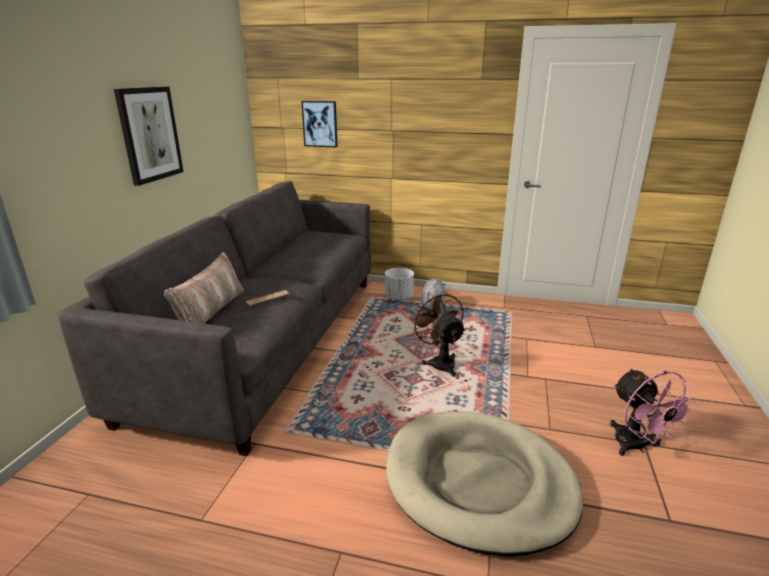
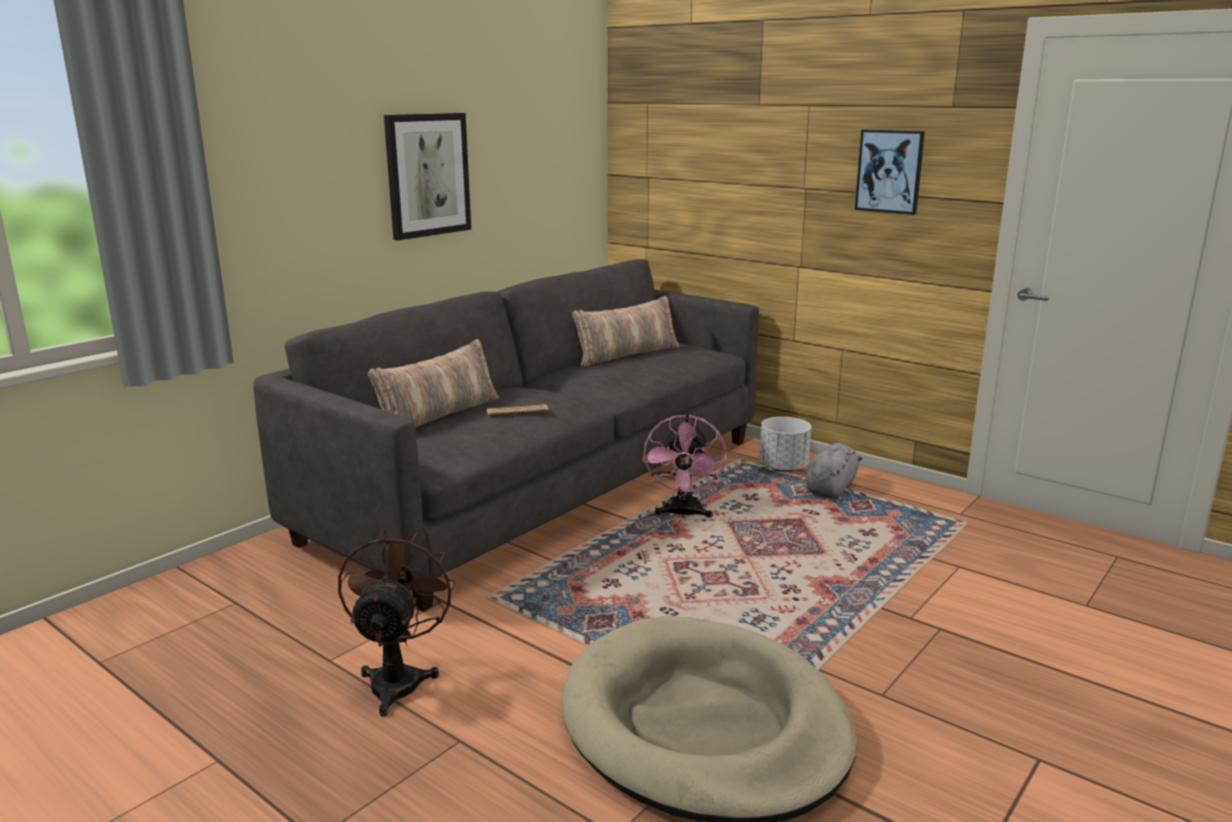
camera: 25 degrees right, 5 degrees down
(299, 244) = (626, 354): none -> pillow
(320, 124) = (699, 173): picture -> picture (890, 171)
(439, 362) = (775, 566): brown fan -> brown fan (398, 678)
(636, 446) = (1019, 758): pink fan -> pink fan (683, 514)

